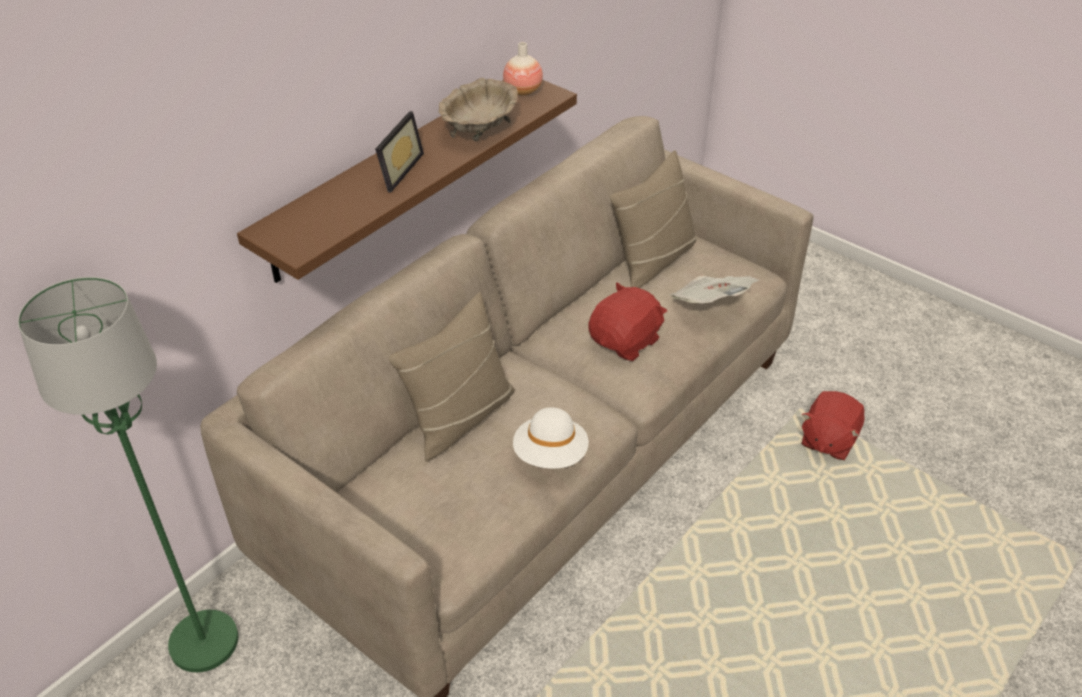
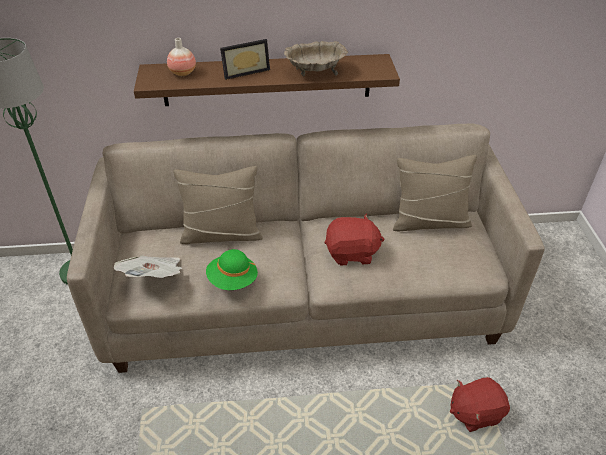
camera: 45 degrees right, 0 degrees up
(523, 91) = (372, 64): vase -> vase (183, 73)
(550, 455) = (232, 280): white hat -> green hat
(710, 305) = (427, 265): newspaper -> newspaper (154, 277)

